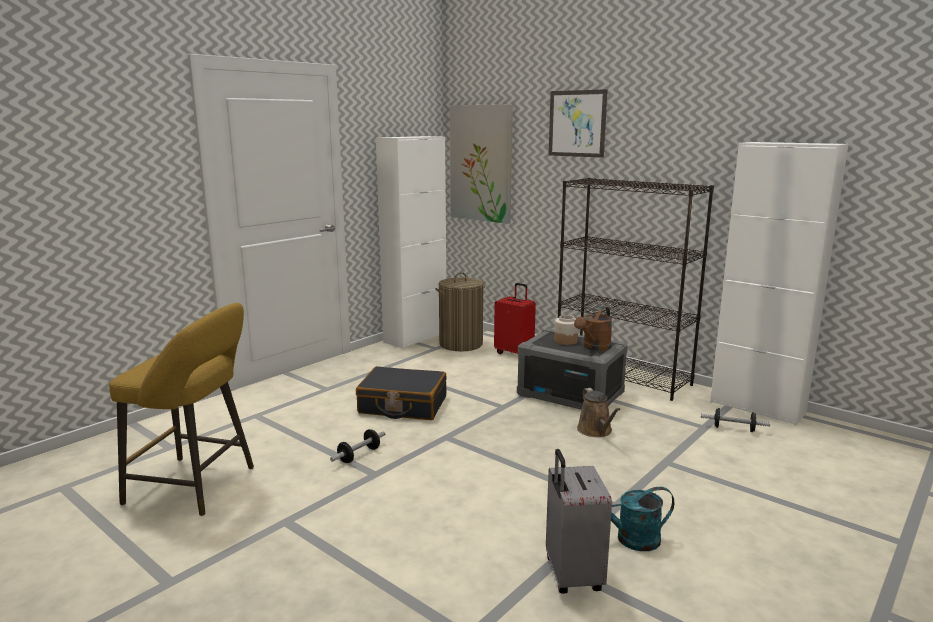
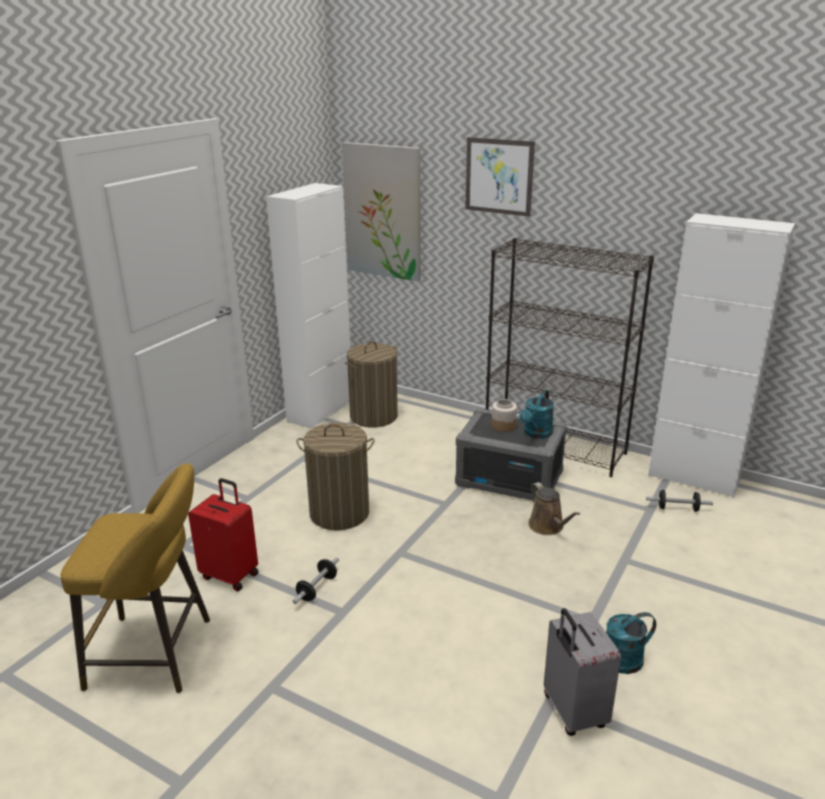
camera: 10 degrees left, 10 degrees up
(402, 405) = (339, 513): black suitcase -> laundry basket
(515, 353) = (435, 425): red suitcase -> red suitcase (231, 575)
(594, 347) = (536, 434): brown watering can -> turquoise watering can

